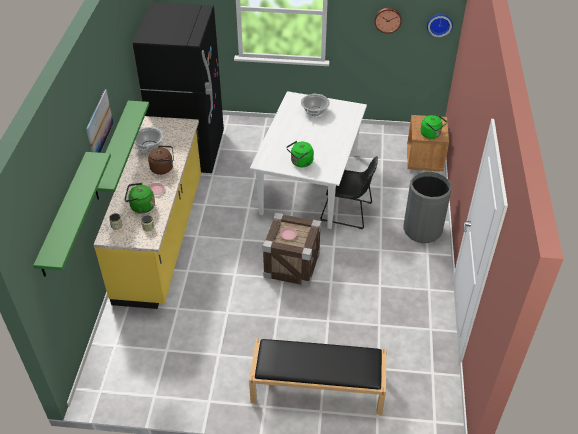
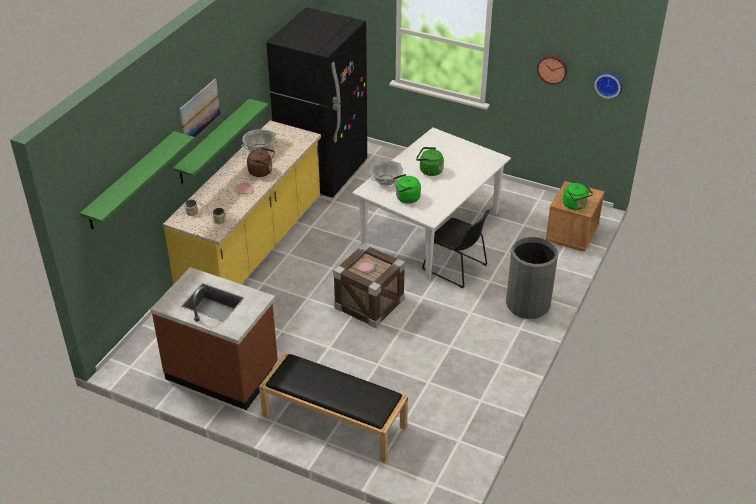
camera: 20 degrees right, 5 degrees down
(141, 207) = (222, 201): green kettle -> green kettle (429, 171)
(193, 370) = (222, 372): none -> brown counter
(315, 111) = (450, 153): cooking pot -> cooking pot (386, 180)

